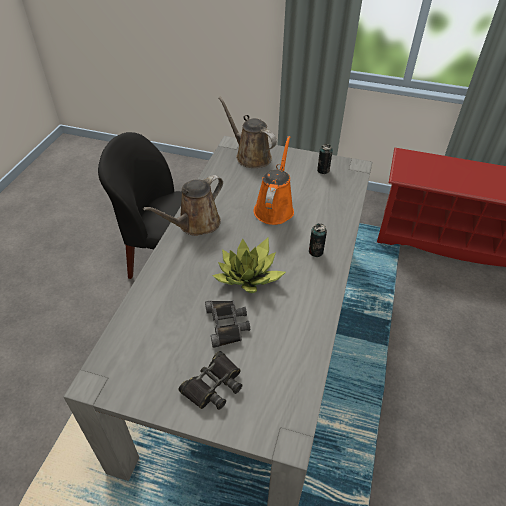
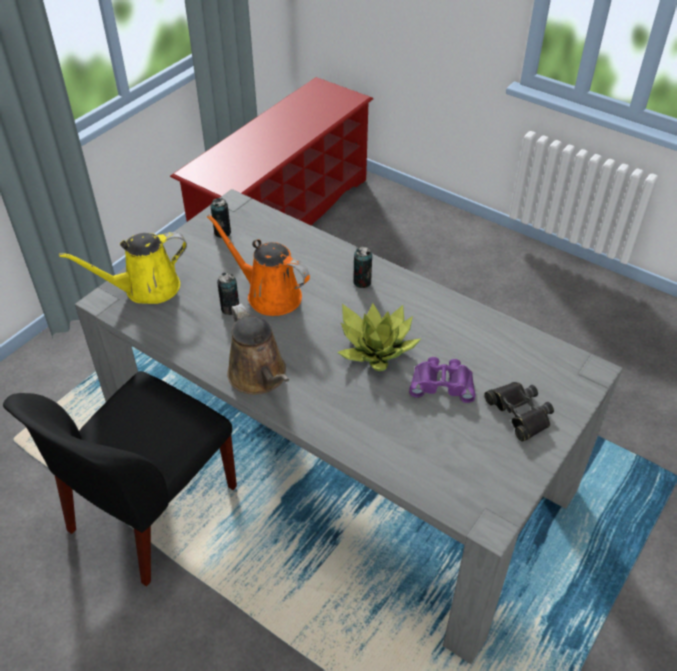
camera: 70 degrees left, 0 degrees up
(227, 324) = (442, 383): black binoculars -> purple binoculars
(250, 156) = (146, 289): brown watering can -> yellow watering can
(251, 194) = (230, 309): none -> can

